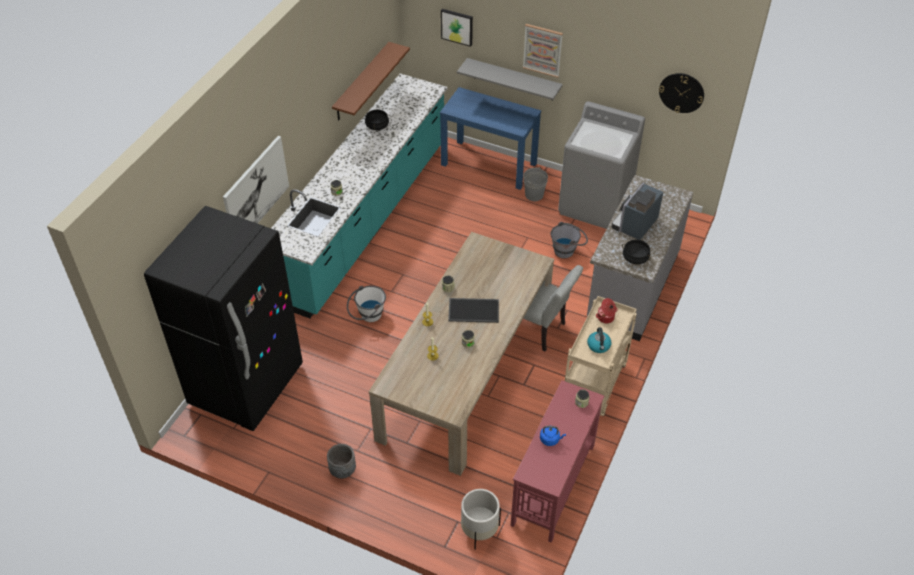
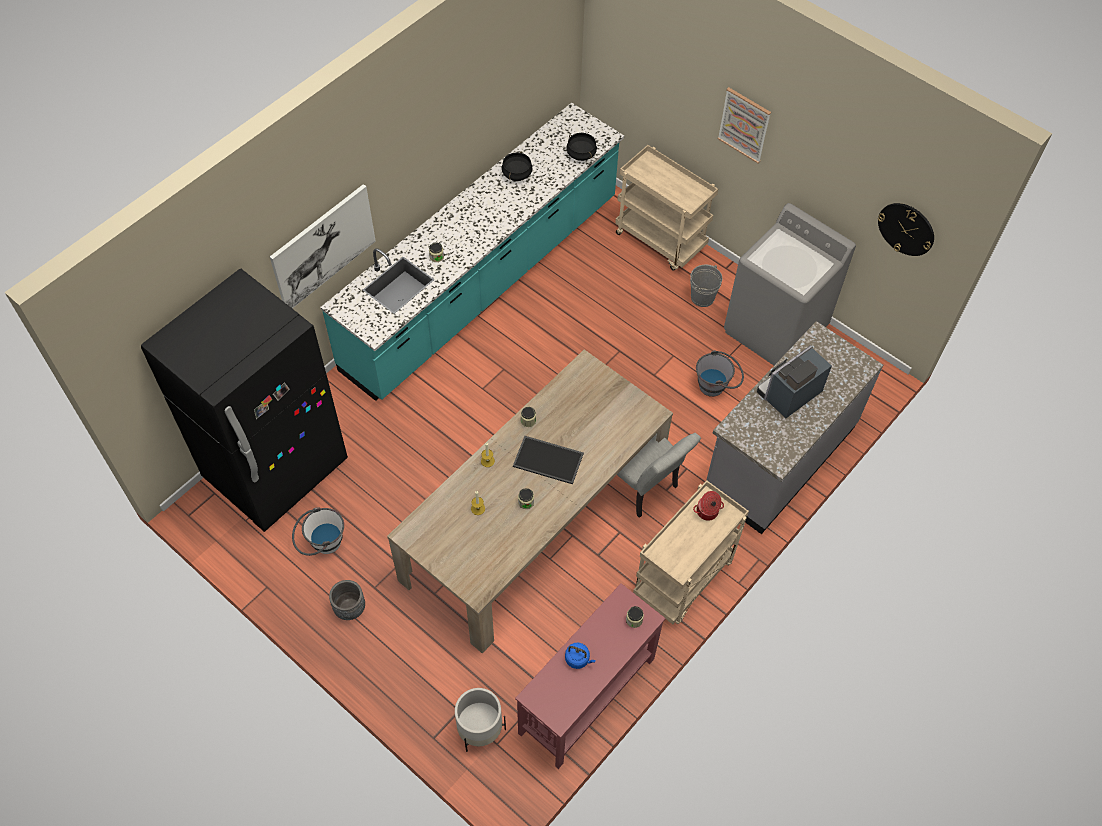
camera: 15 degrees right, 10 degrees up
(361, 82) = (507, 115): brown shelf -> none
(367, 316) = (443, 415): white bucket -> white bucket (321, 544)
(457, 26) = (646, 65): picture -> none
(489, 164) = (661, 240): blue console table -> beige cart
(513, 79) = (706, 148): grey shelf -> none
(599, 346) = (684, 548): kettle -> none
(635, 258) = (771, 442): black cooking pot -> black cooking pot (581, 153)

